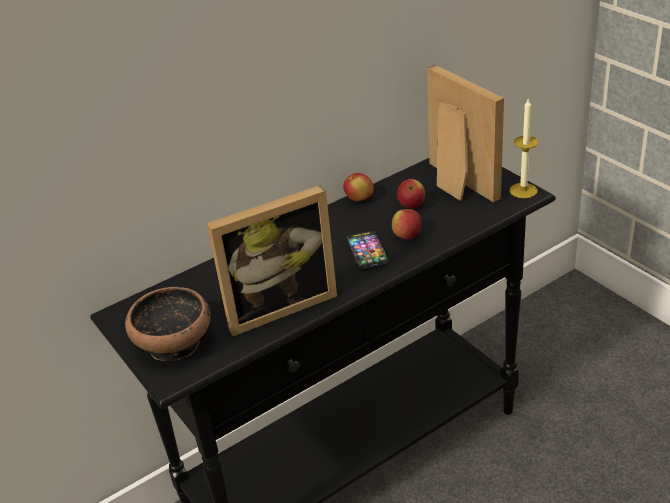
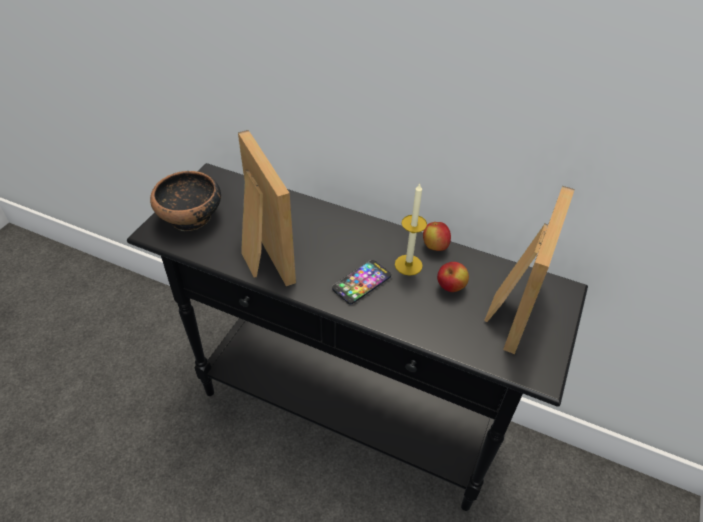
camera: 55 degrees right, 10 degrees up
(278, 305) = (260, 254): picture frame -> picture frame turned 150 degrees counterclockwise
(407, 236) = (401, 301): apple -> none
(523, 190) = (543, 369): candle -> candle (408, 265)

